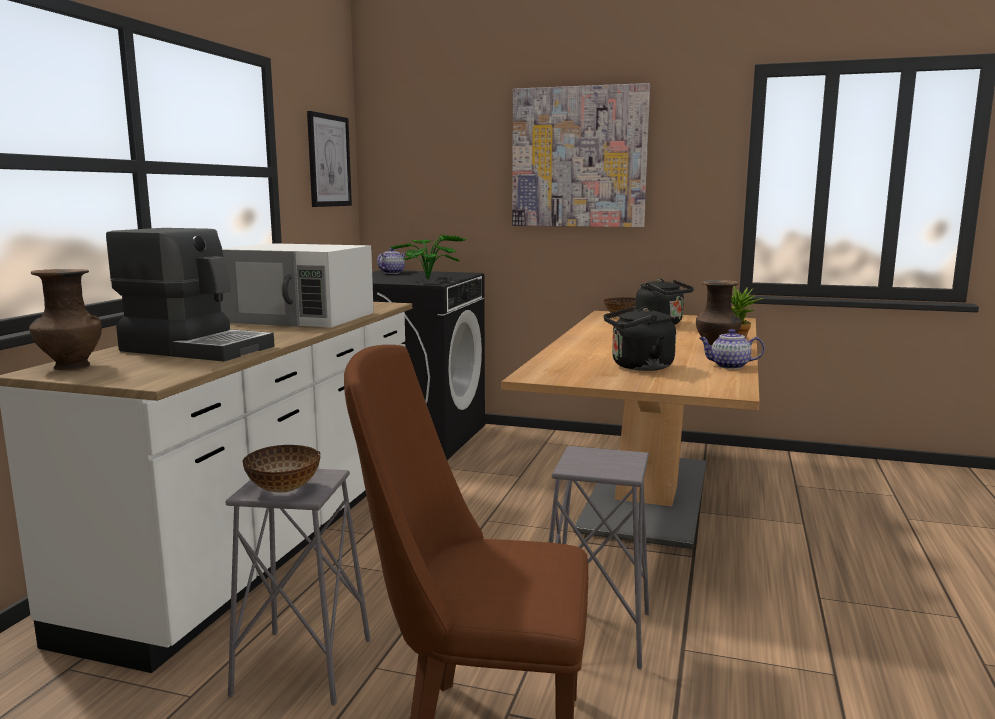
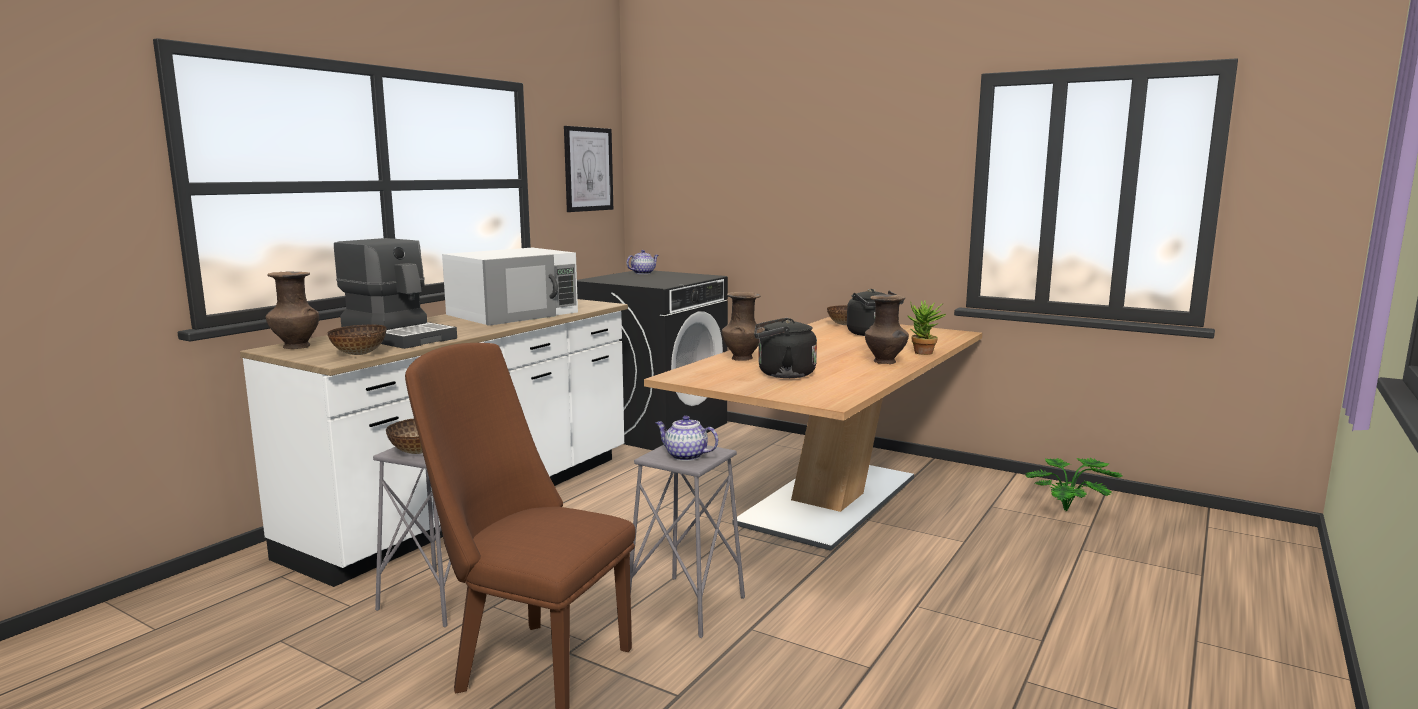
camera: 15 degrees right, 0 degrees up
(172, 371) = (358, 354): none -> bowl
(300, 317) = (514, 313): white microwave -> white microwave turned 75 degrees counterclockwise
(432, 279) = (667, 281): potted plant -> potted plant (1071, 512)
(573, 353) = (742, 358): none -> brown vase
(579, 157) = (815, 166): picture -> none
(729, 366) = (869, 379): teapot -> teapot (685, 456)

